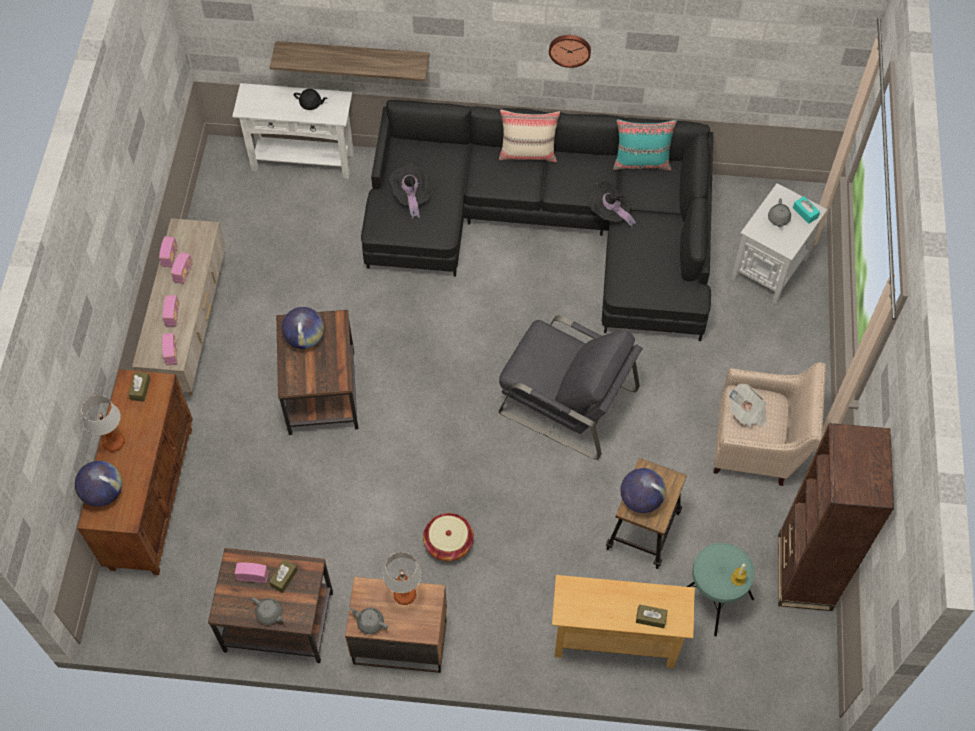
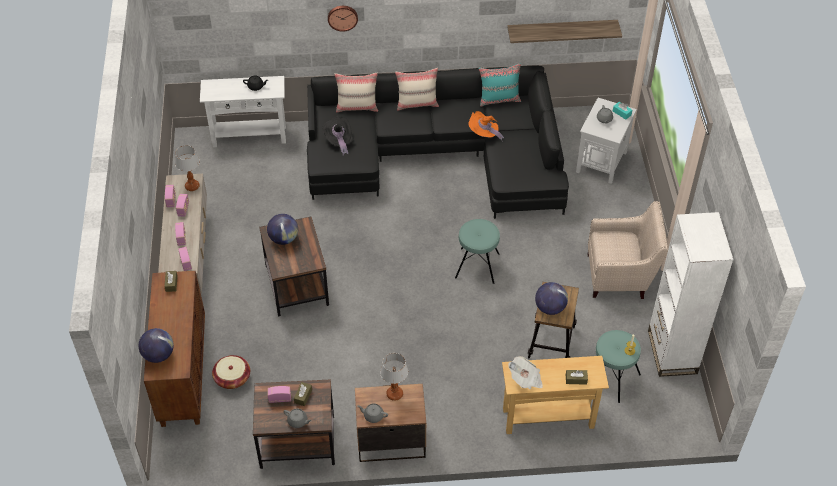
camera: 10 degrees left, 10 degrees down
(113, 443) = (159, 321): table lamp -> table lamp (192, 186)
(353, 57) = (284, 47): shelf -> shelf (561, 30)
(446, 147) = (357, 107): none -> beige pillow
(448, 543) = (412, 370): basket -> basket (232, 378)
(566, 400) = (477, 265): grey armchair -> turquoise stool
(569, 49) = (440, 20): wall clock -> wall clock (342, 17)
(610, 213) = (484, 134): black hat -> orange hat
(747, 412) = (610, 246): newspaper -> newspaper (525, 379)
(804, 572) = (672, 352): brown bookcase -> white bookcase

